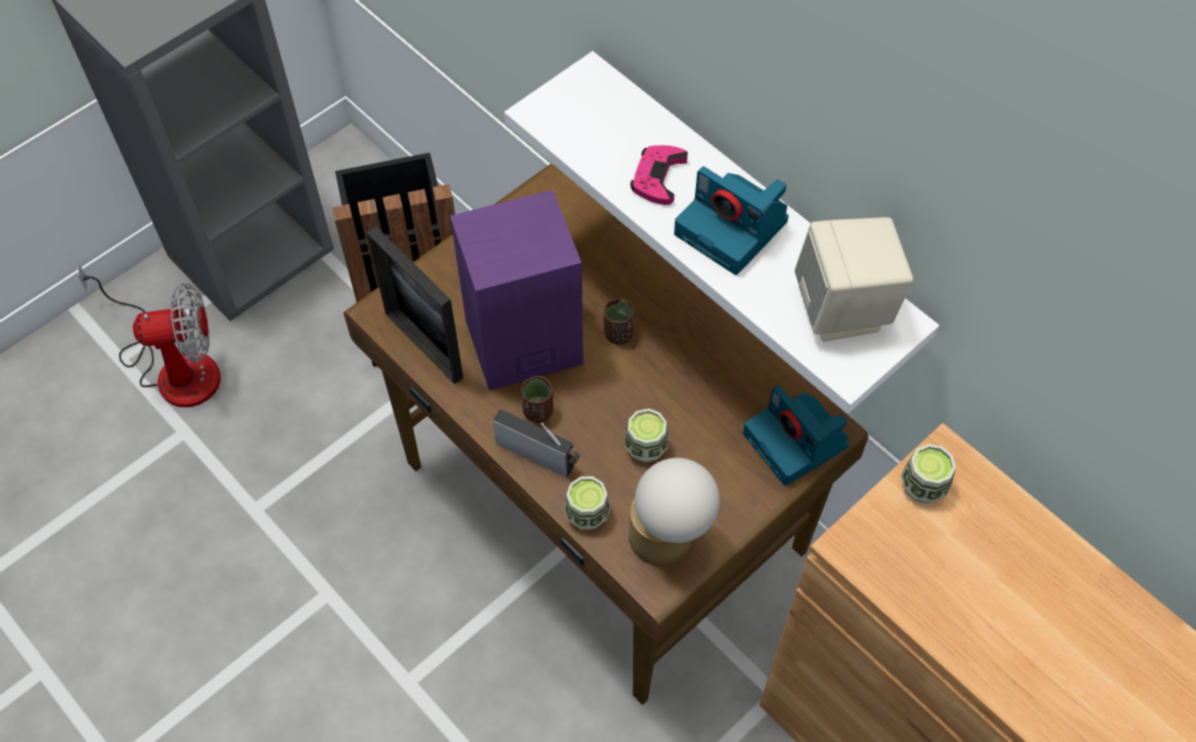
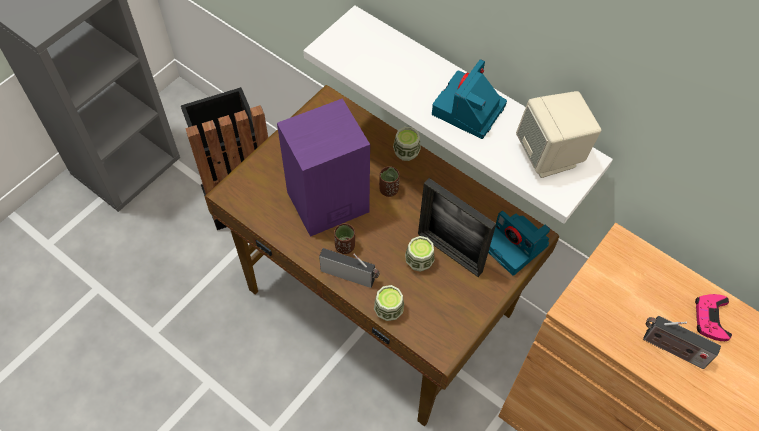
camera: 10 degrees left, 0 degrees up
(174, 366) = (85, 245): fan -> none
(424, 345) = (262, 212): picture frame -> picture frame (449, 252)
(658, 177) = (413, 82): pink game controller -> pink game controller (710, 318)
(668, 543) = (444, 322): table lamp -> none
(733, 228) = (468, 111): camera -> camera turned 90 degrees clockwise
(923, 486) = (611, 265): cup -> cup (406, 152)
(989, 622) = (671, 348): none -> radio

